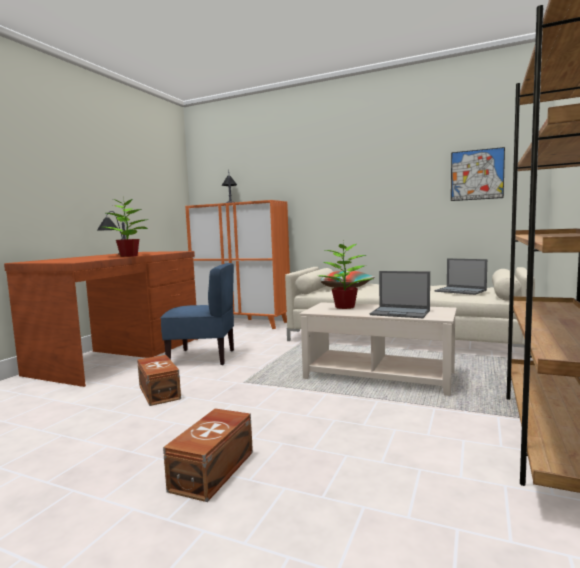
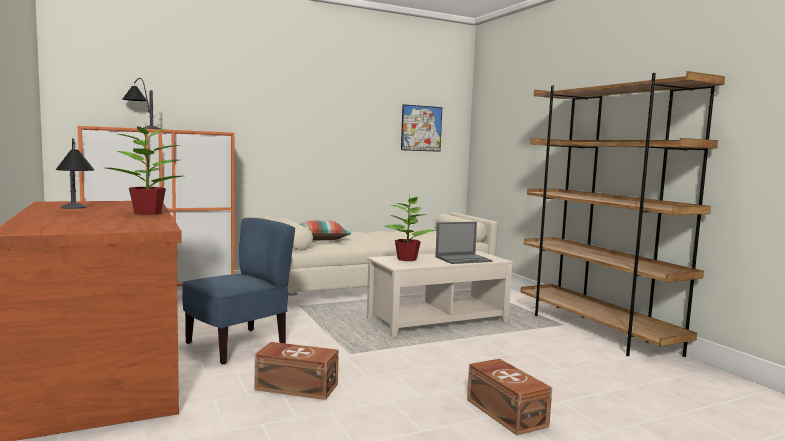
camera: 50 degrees left, 0 degrees up
(461, 291) = (434, 236): laptop -> none

